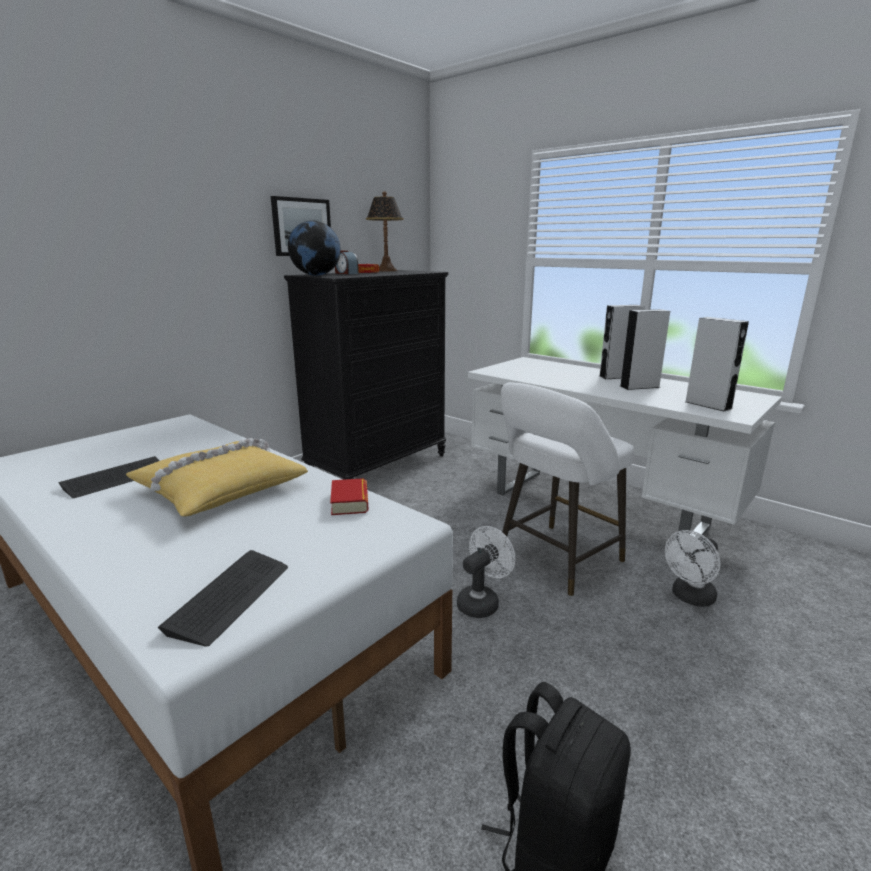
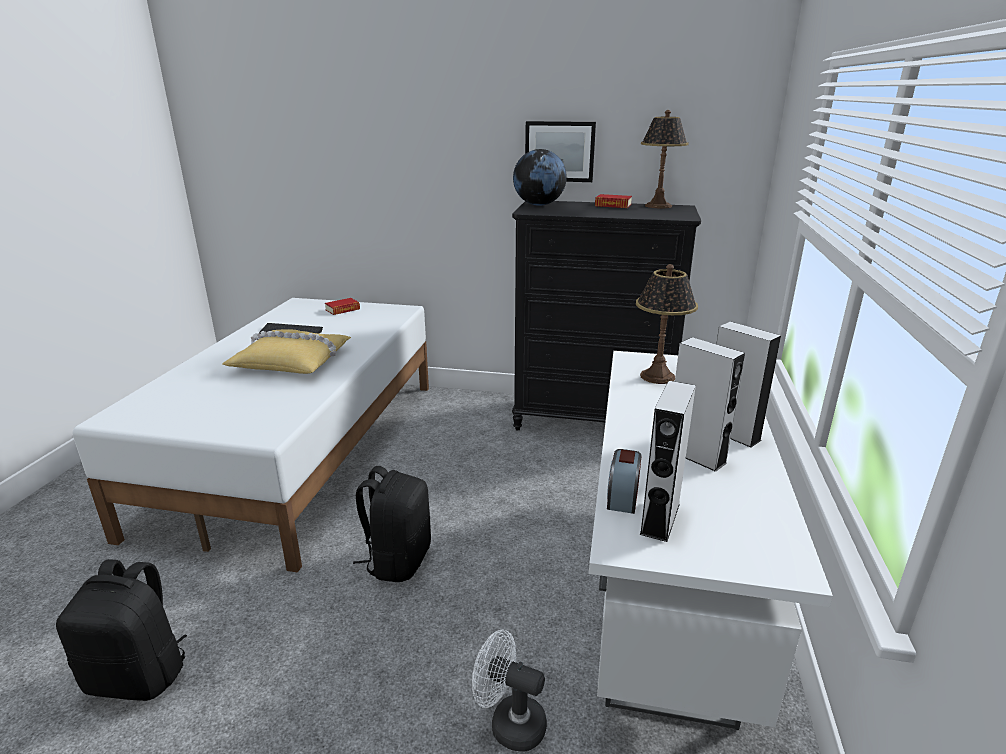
camera: 60 degrees right, 5 degrees up
(230, 597) = (154, 412): keyboard -> none
(346, 273) = (581, 206): alarm clock -> alarm clock (622, 497)
(350, 502) = (294, 405): book -> book (342, 310)
(482, 602) = (398, 560): white fan -> black backpack
(525, 372) = (658, 376): none -> table lamp
(555, 561) = (504, 589): white stool -> none

